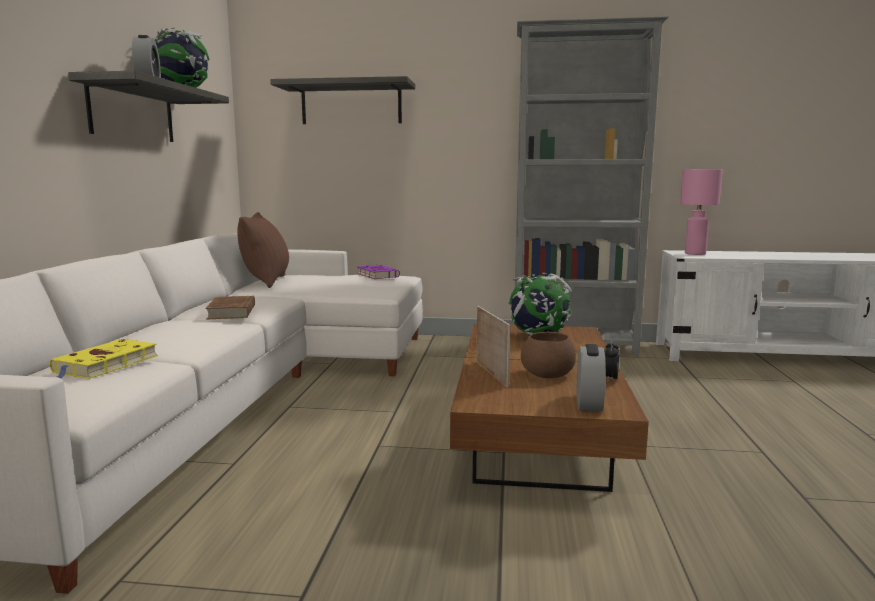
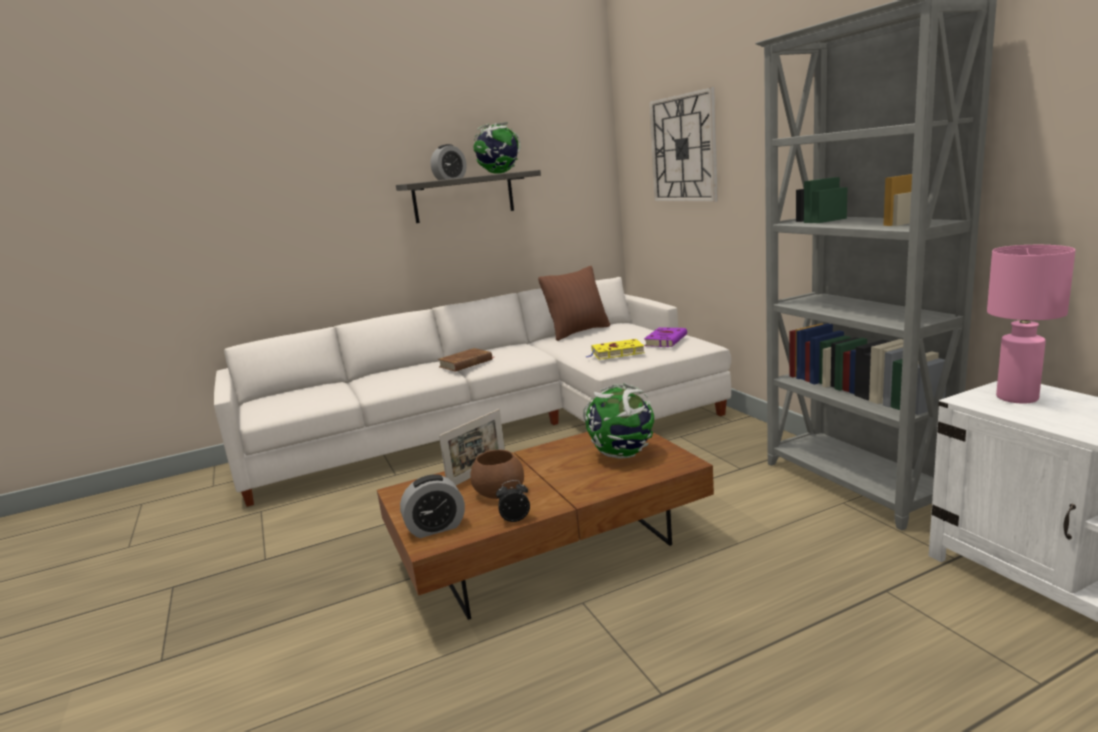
camera: 60 degrees right, 5 degrees up
(104, 365) = (322, 391): yellow book -> yellow book (616, 353)
(351, 104) = (683, 148): shelf -> wall clock

